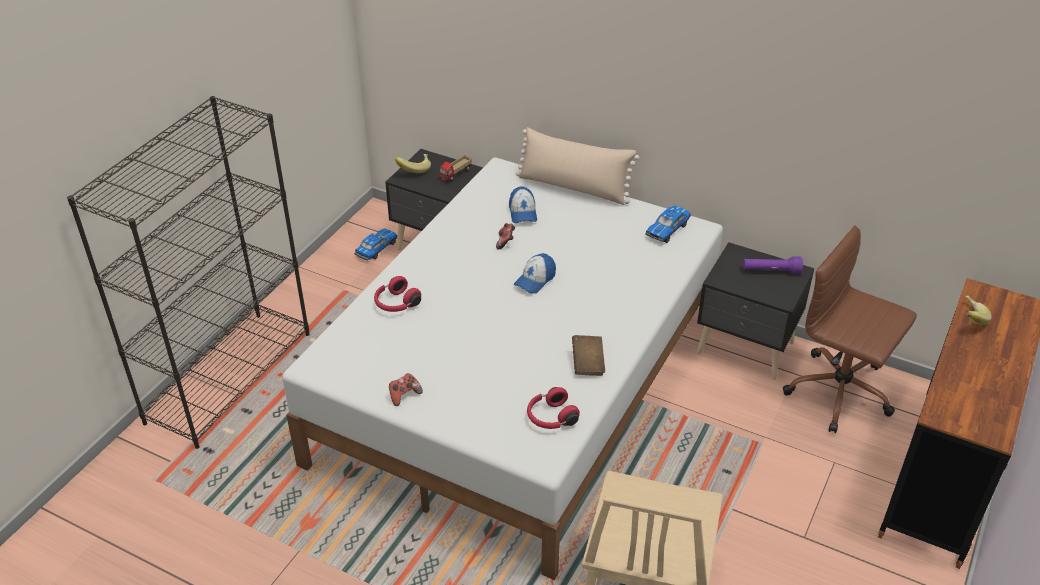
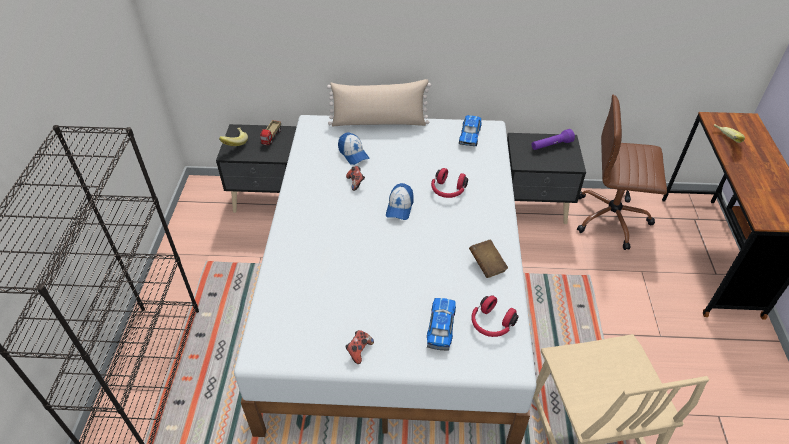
camera: 25 degrees left, 5 degrees up
(376, 249) = (215, 217): toy car -> toy car (441, 327)
(396, 304) = (299, 266): red headphones -> red headphones (447, 190)

